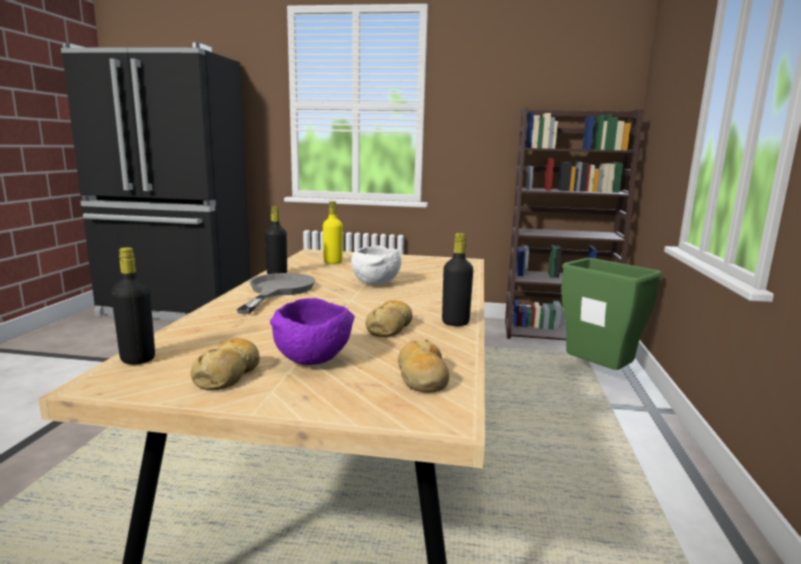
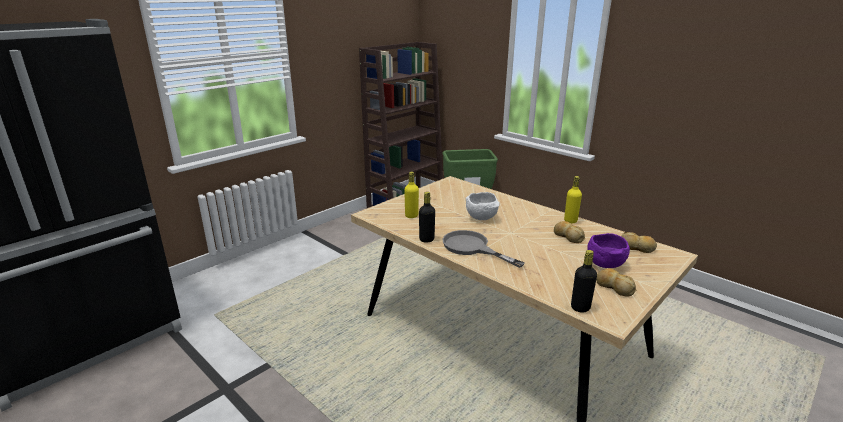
camera: 55 degrees left, 10 degrees up
(455, 323) = (570, 221): black bottle -> yellow bottle

